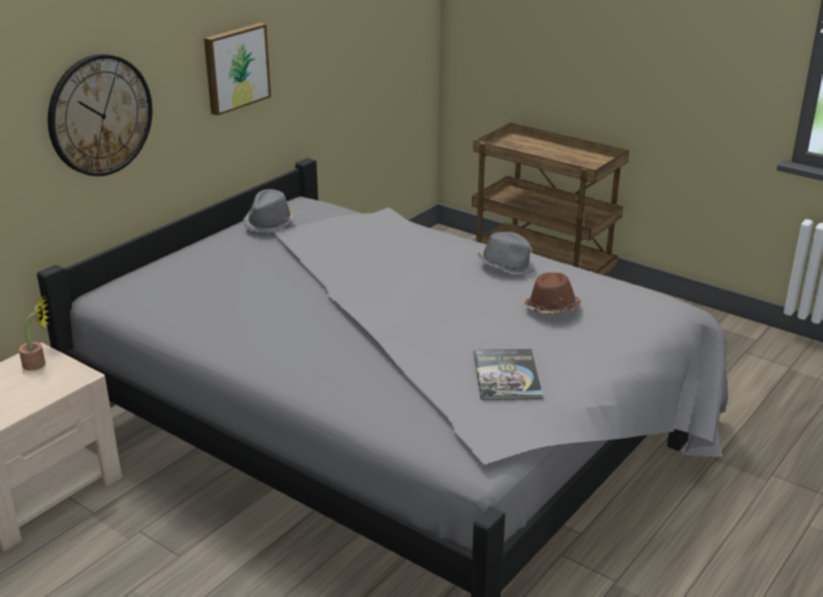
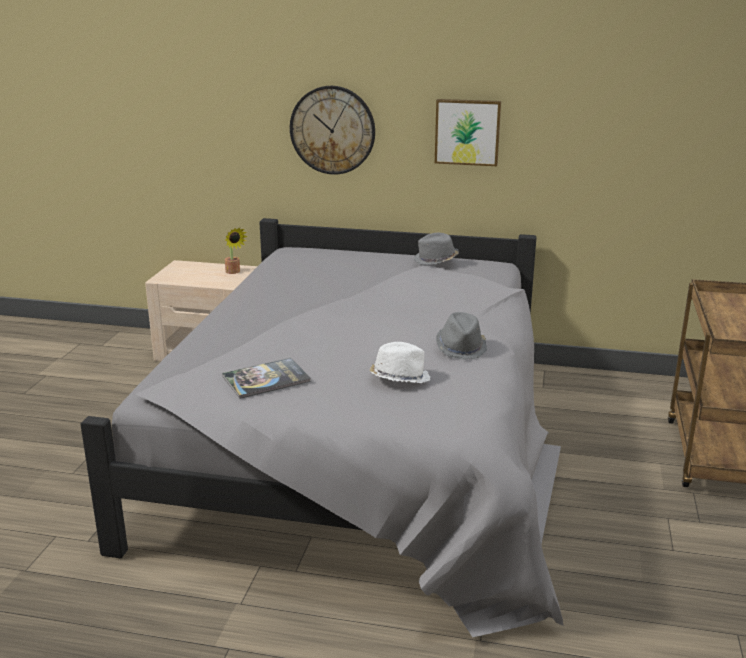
camera: 65 degrees right, 5 degrees down
(551, 309) = (399, 378): brown hat -> white hat

